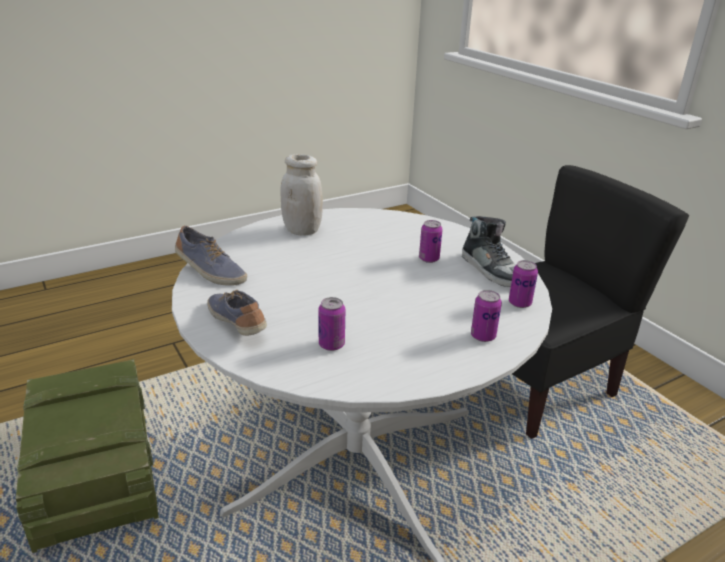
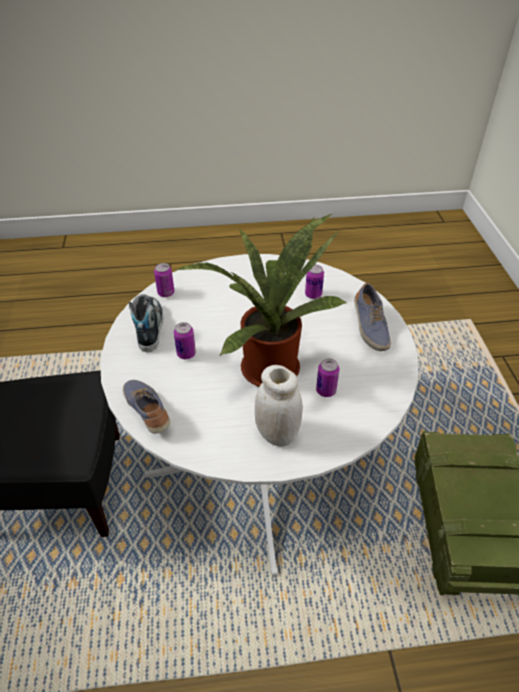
camera: 155 degrees left, 15 degrees up
(210, 271) = (385, 390): shoe -> shoe (148, 411)
(340, 266) = (268, 365): none -> potted plant
(483, 336) = (216, 277): can -> can (326, 390)

